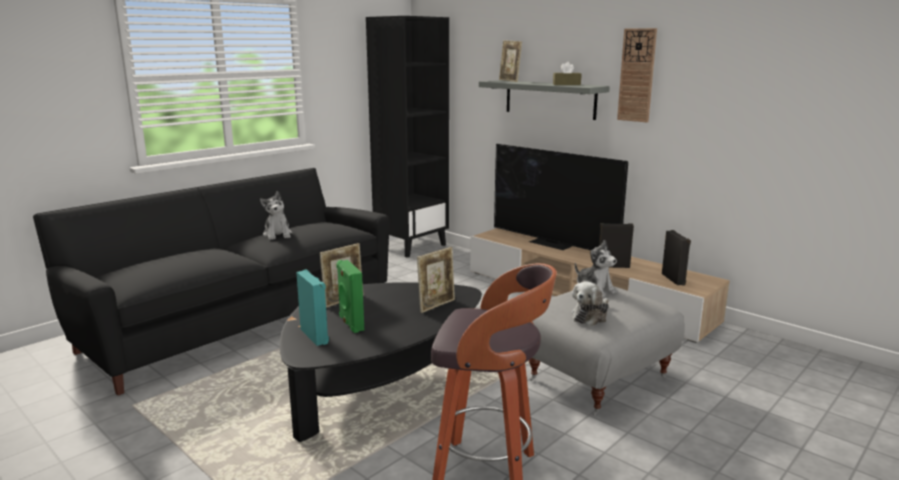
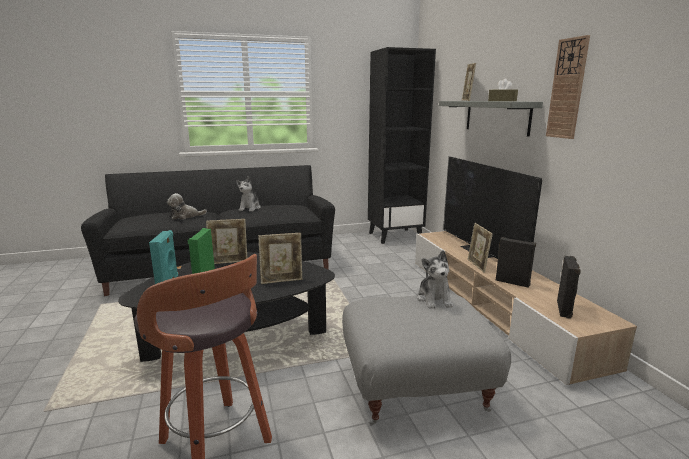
camera: 30 degrees right, 0 degrees up
(568, 257) = (477, 266): none -> picture frame
(590, 316) = (389, 324): plush toy -> plush toy (185, 216)

